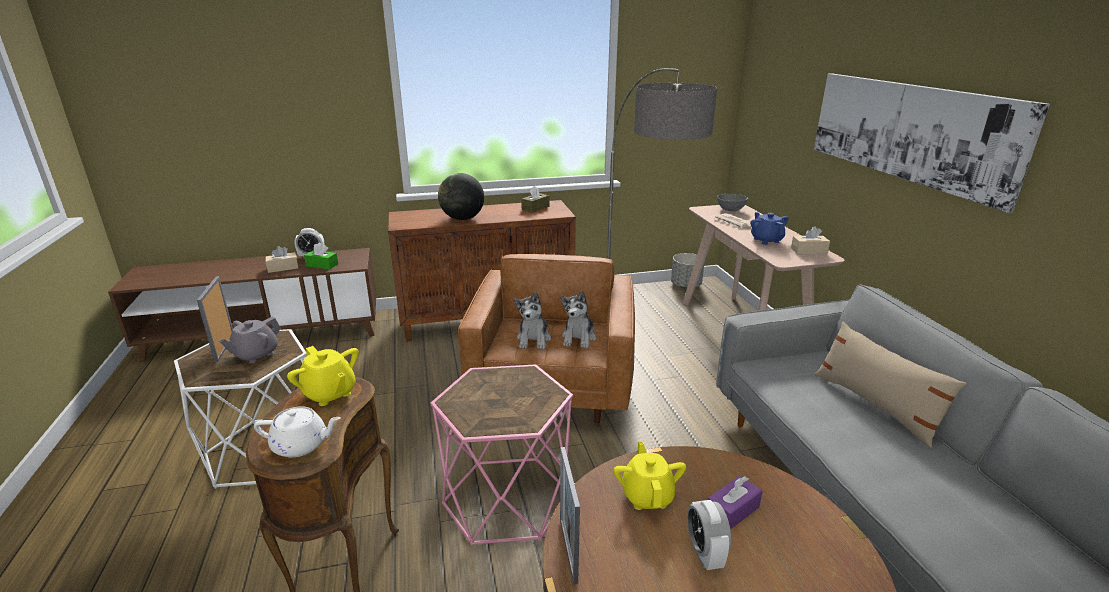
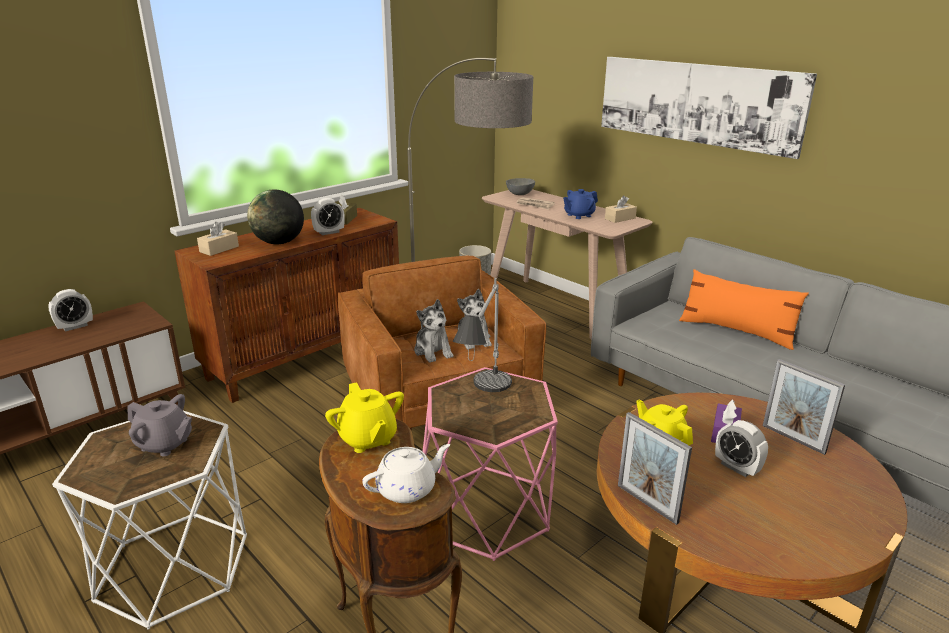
camera: 30 degrees left, 0 degrees up
(224, 348) = (109, 449): picture frame -> picture frame (793, 439)
(255, 354) = (164, 444): grey teapot -> grey teapot turned 75 degrees counterclockwise
(283, 268) = (49, 348): beige tissue box -> beige tissue box (219, 249)
(322, 265) = (104, 333): green tissue box -> none
(329, 393) = (367, 439): yellow teapot -> yellow teapot turned 45 degrees clockwise
(496, 396) = (483, 403): none -> table lamp
(509, 217) = (329, 232): none -> alarm clock
(766, 240) = (579, 215): blue teapot -> blue teapot turned 75 degrees counterclockwise
(875, 405) = (736, 331): beige pillow -> orange pillow

